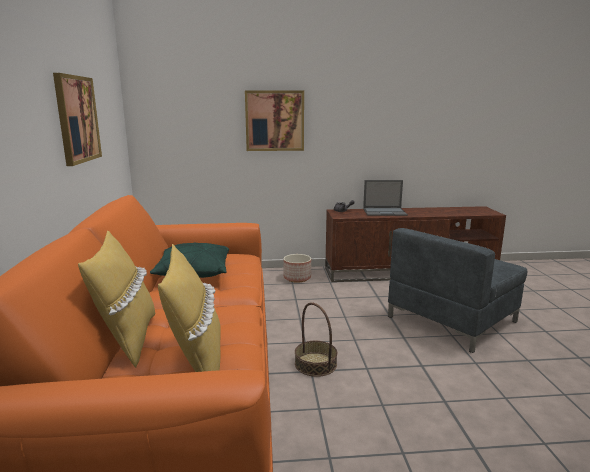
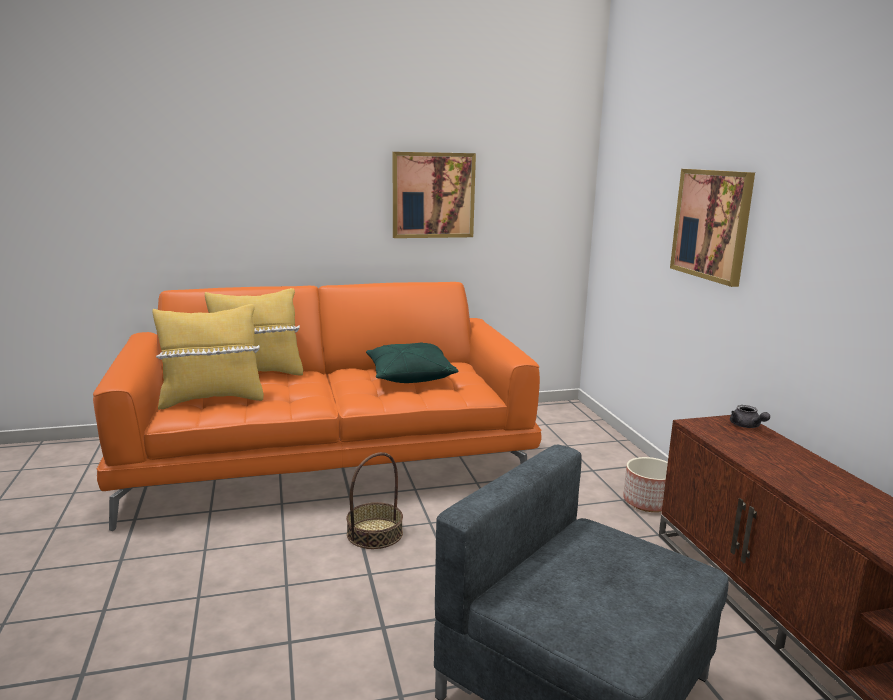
camera: 80 degrees right, 0 degrees up
(385, 212) = (794, 466): laptop -> none

